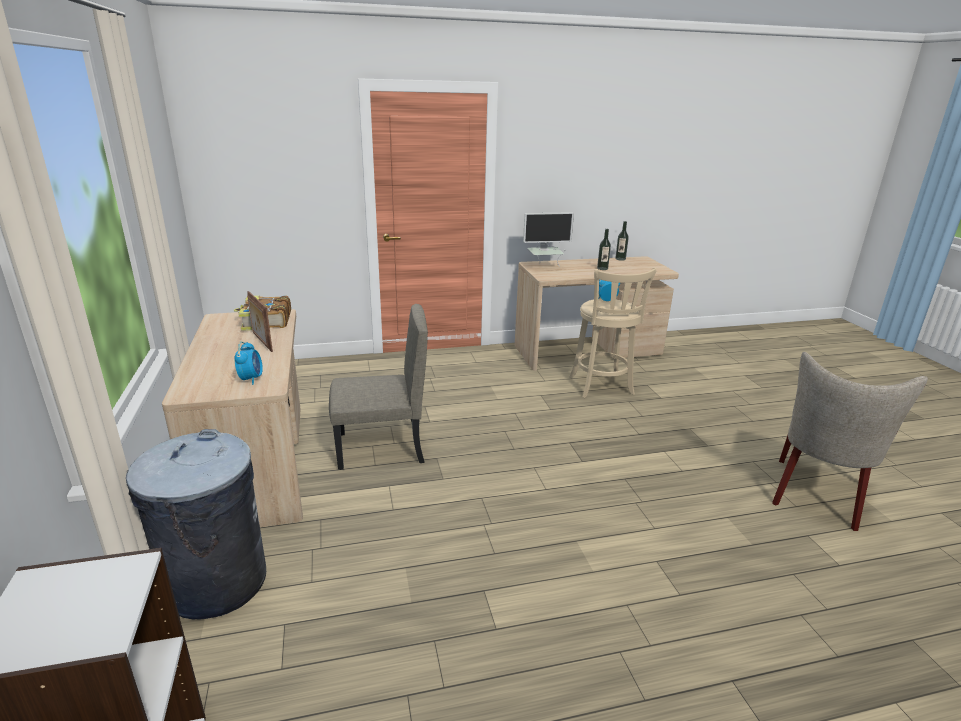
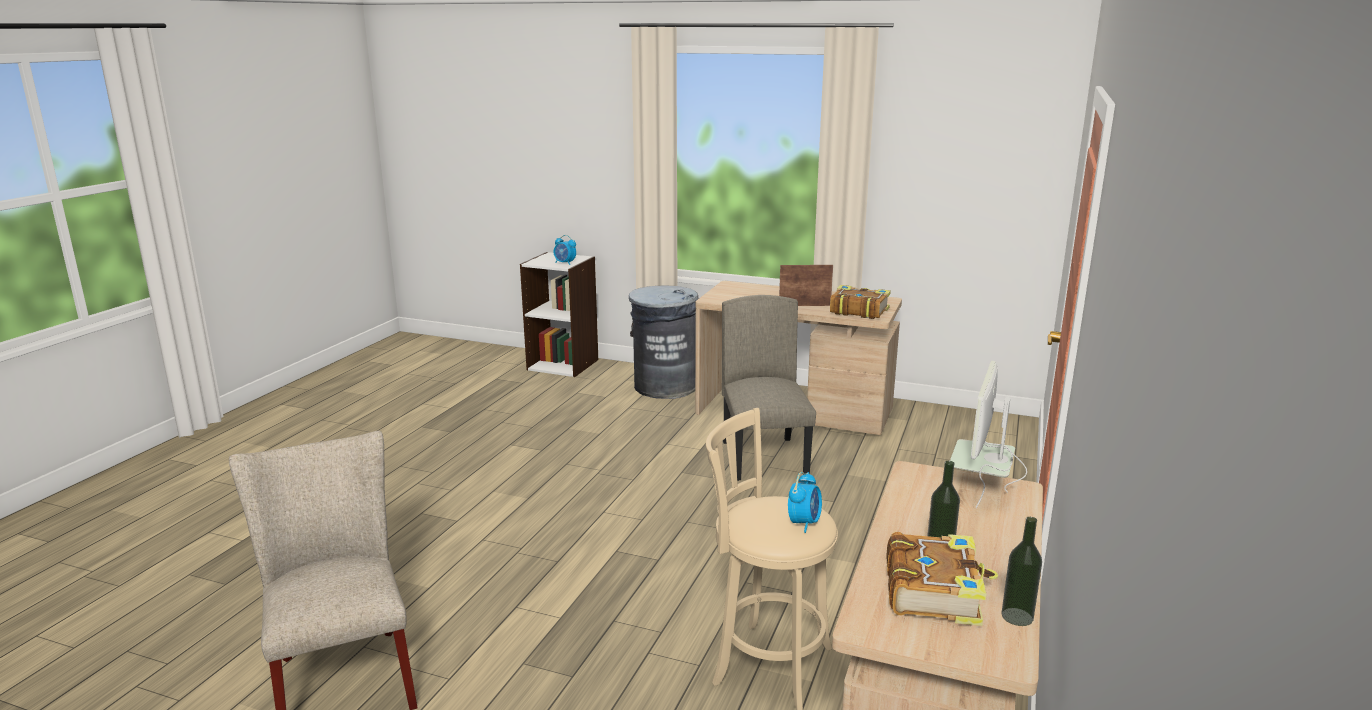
camera: 125 degrees right, 5 degrees down
(251, 379) = (732, 297): alarm clock -> alarm clock (565, 263)
(380, 448) = (765, 458): beige chair -> beige chair turned 150 degrees clockwise
(628, 267) = (934, 591): none -> book

